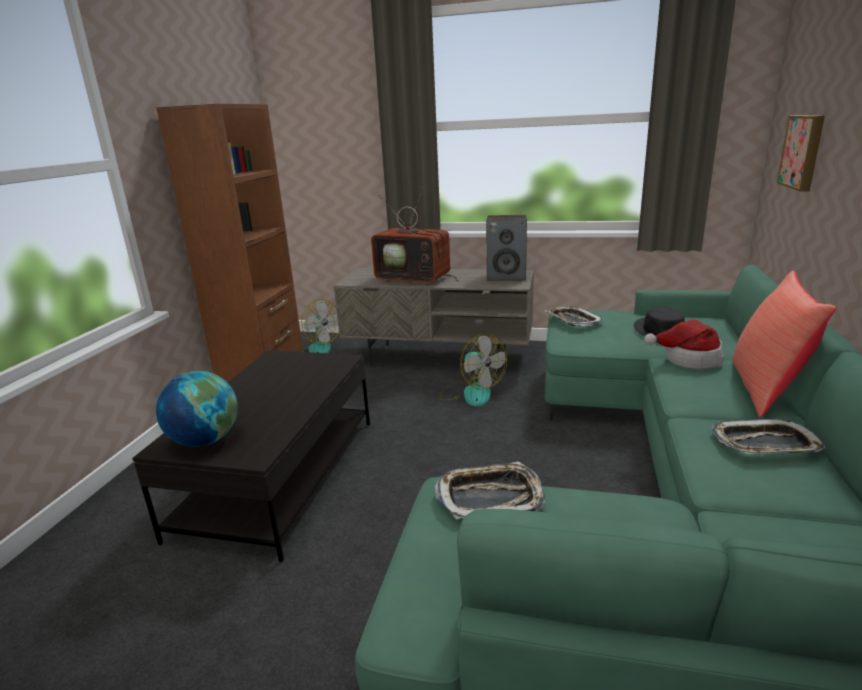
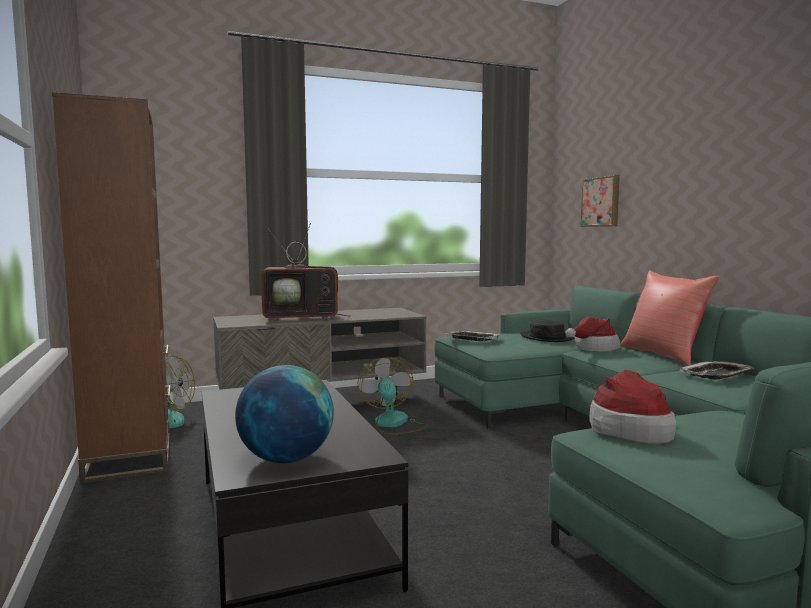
camera: 35 degrees left, 15 degrees down
(471, 393) = (393, 424): fan -> fan turned 120 degrees counterclockwise
(490, 497) = (630, 429): tray -> hat
(506, 277) = (388, 311): speaker -> none

